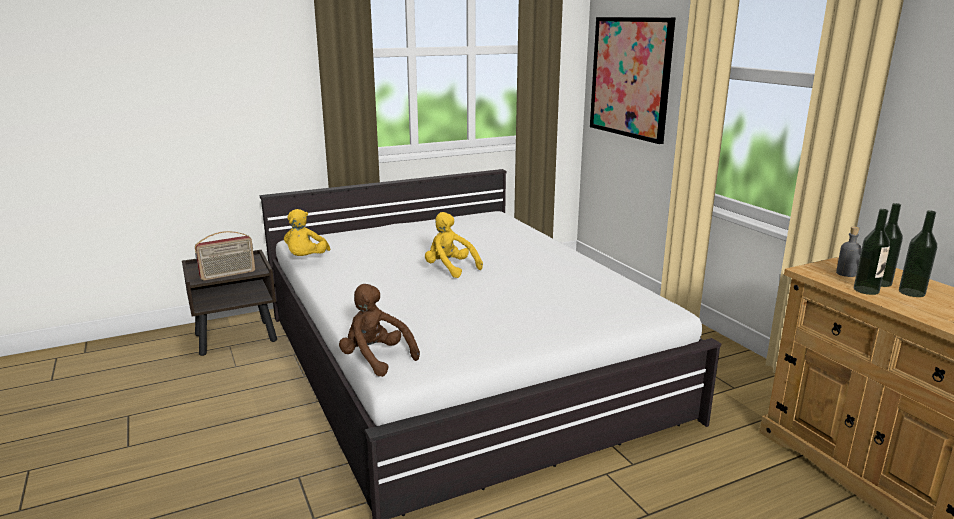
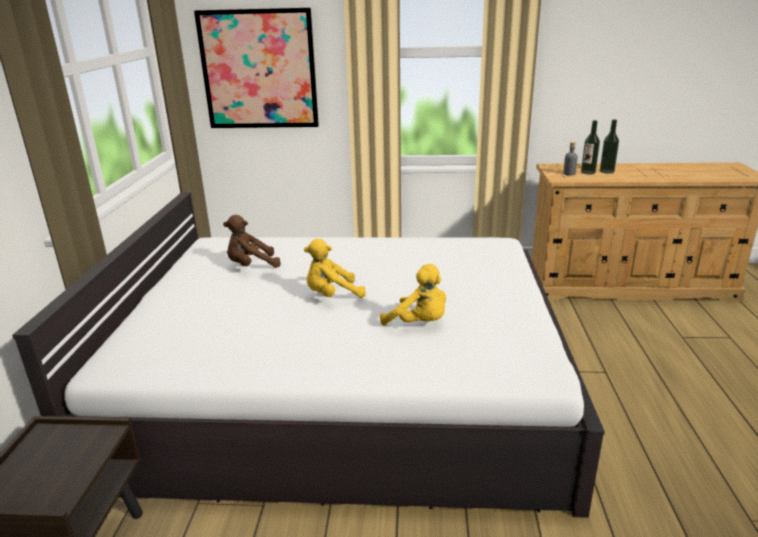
camera: 60 degrees left, 5 degrees up
(228, 275) = (82, 467): radio -> none
(306, 259) = (185, 373): yellow plush toy -> yellow plush toy (419, 323)
(376, 359) = (511, 379): brown plush toy -> brown plush toy (251, 266)
(866, 290) = (598, 177): bottle -> none

